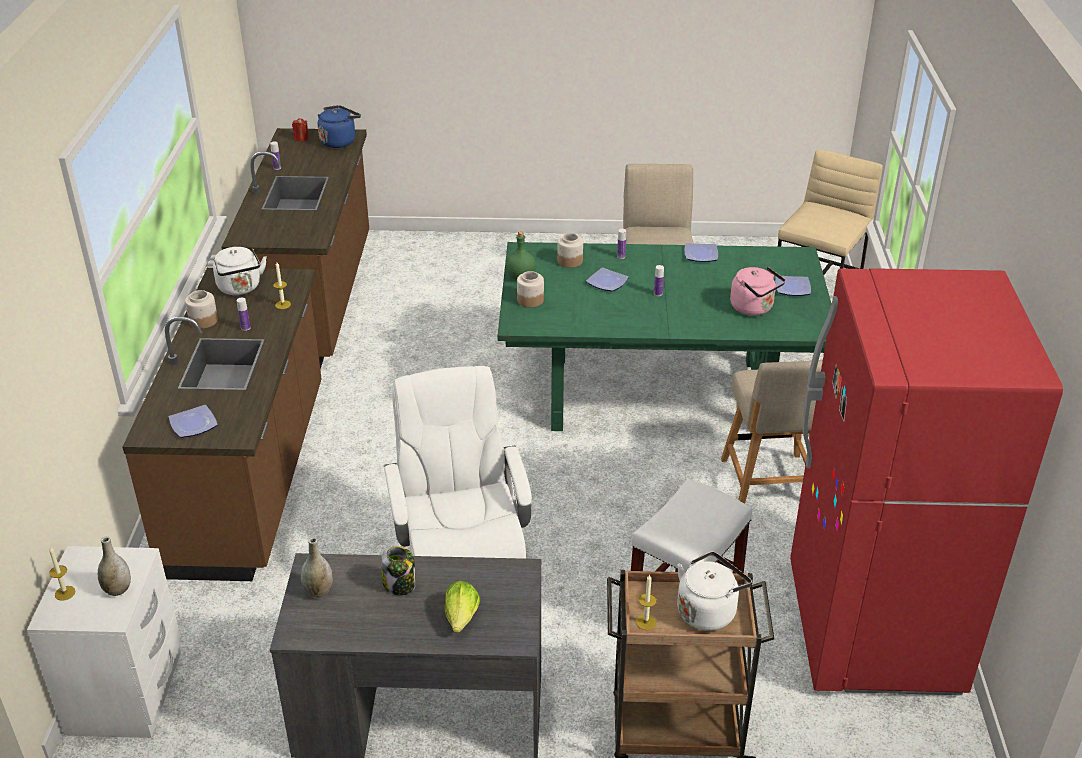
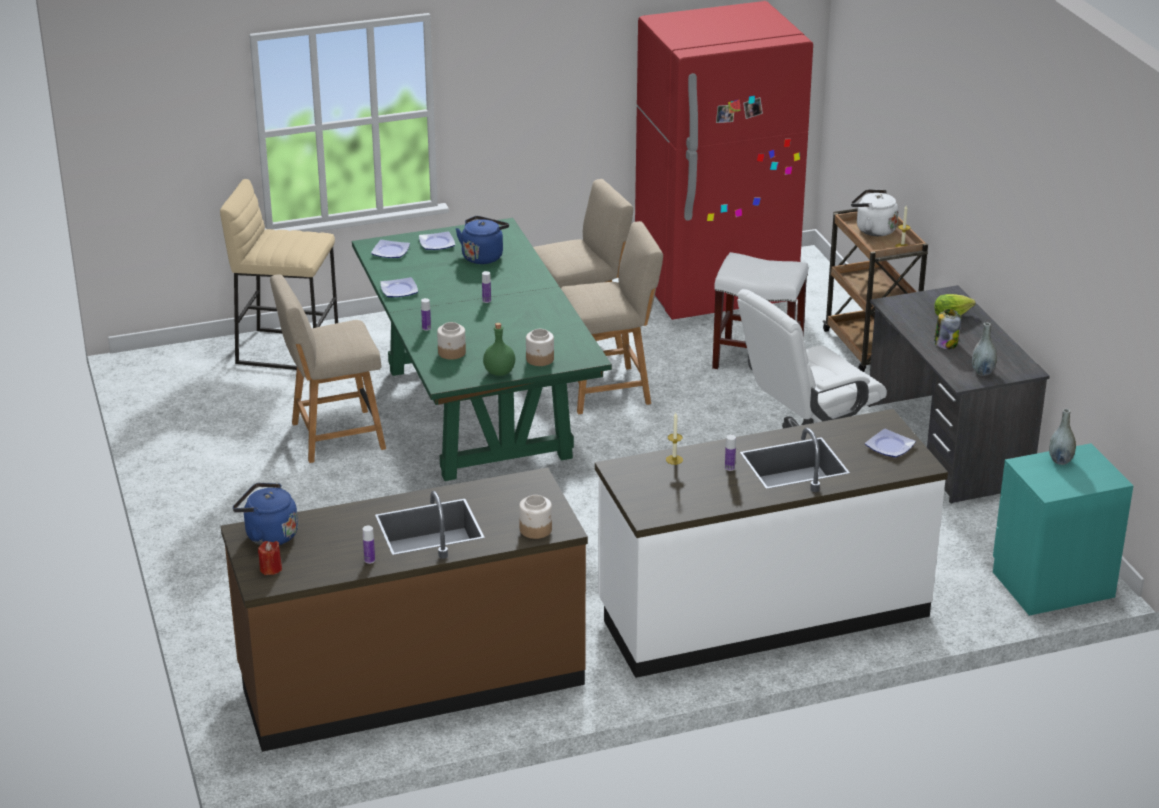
camera: 110 degrees left, 5 degrees down
(65, 593) = (1087, 482): candle -> none
(127, 693) = (1051, 583): white nightstand -> turquoise nightstand
(203, 321) = (737, 496): jar -> jar (536, 529)
(240, 288) = (663, 494): white kettle -> none
(251, 478) = (762, 612): brown counter -> white counter
(606, 282) = (482, 328): plate -> plate (391, 252)
(666, 483) = (609, 389): none -> beige chair
(754, 308) = (483, 256): pink kettle -> blue kettle

